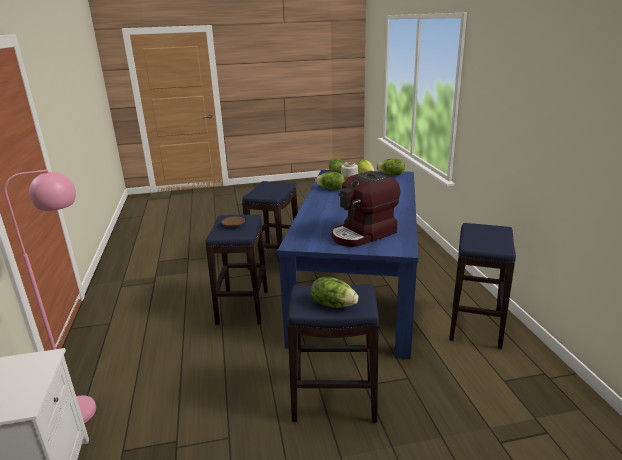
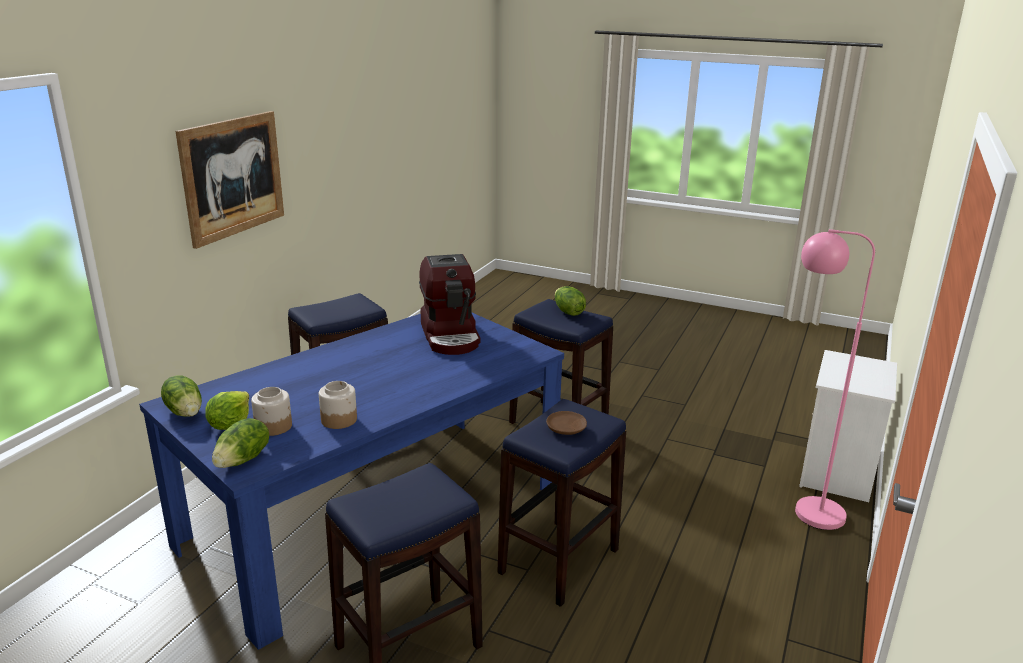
camera: 145 degrees left, 0 degrees up
(331, 189) = (339, 420): lettuce -> jar
(363, 234) = (451, 336): coffee machine -> coffee machine turned 75 degrees clockwise
(521, 106) = (233, 176): none -> picture

